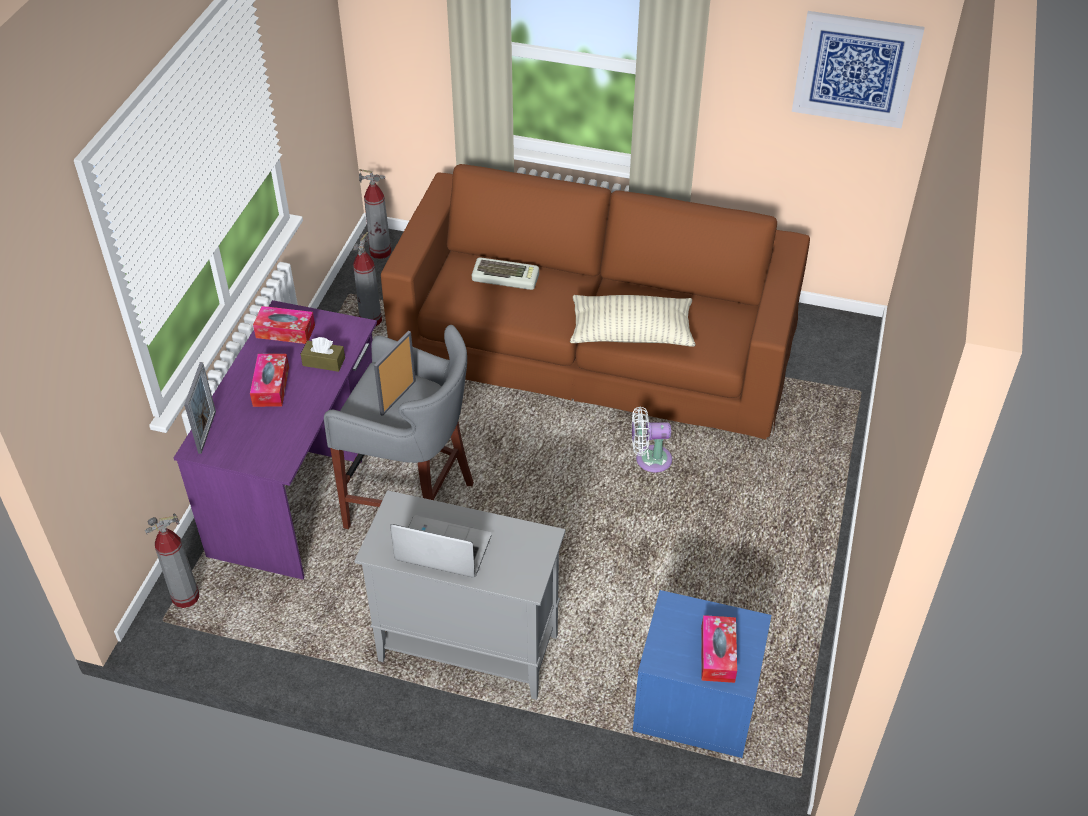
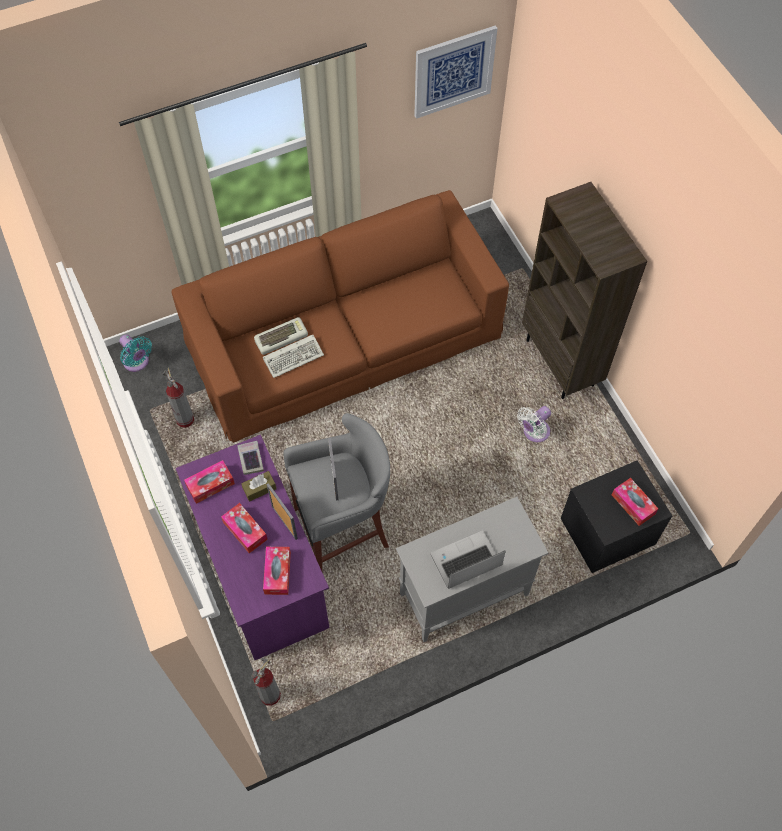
camera: 40 degrees left, 15 degrees up
(207, 432) = (240, 592): picture frame -> picture frame (284, 522)
(258, 439) = (277, 573): none -> tissue box
(344, 334) = (250, 459): none -> book
(380, 252) = (137, 362): fire extinguisher -> turquoise fan
(501, 299) = (294, 356): none -> keyboard
(631, 333) = (395, 327): pillow -> none
(649, 459) = (449, 398): white fan -> white fan (534, 433)
(694, 705) = (607, 533): blue nightstand -> black nightstand
(814, 505) = (561, 363): none -> brown bookcase

